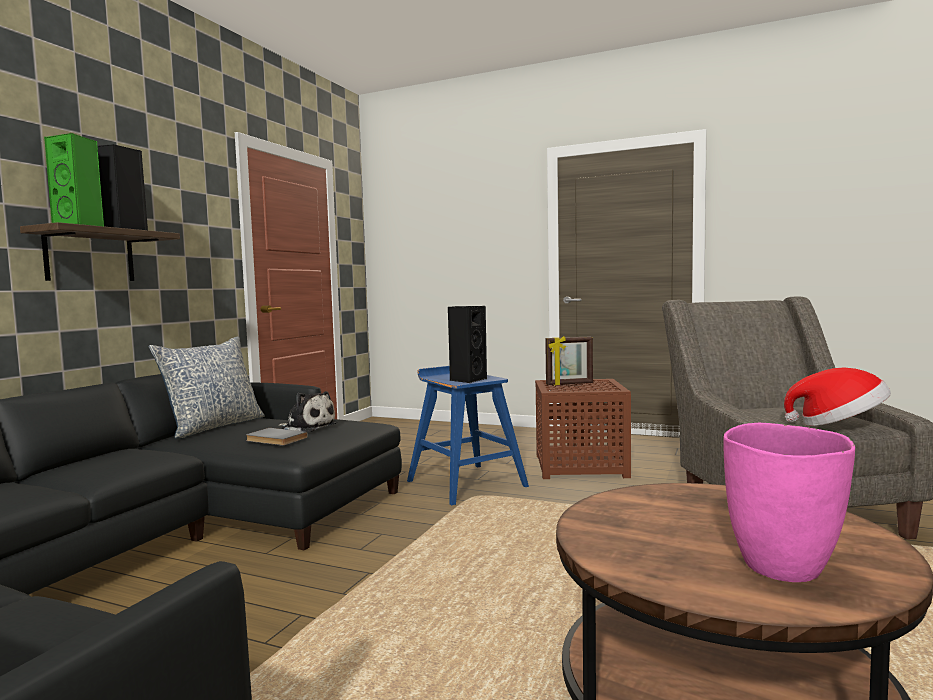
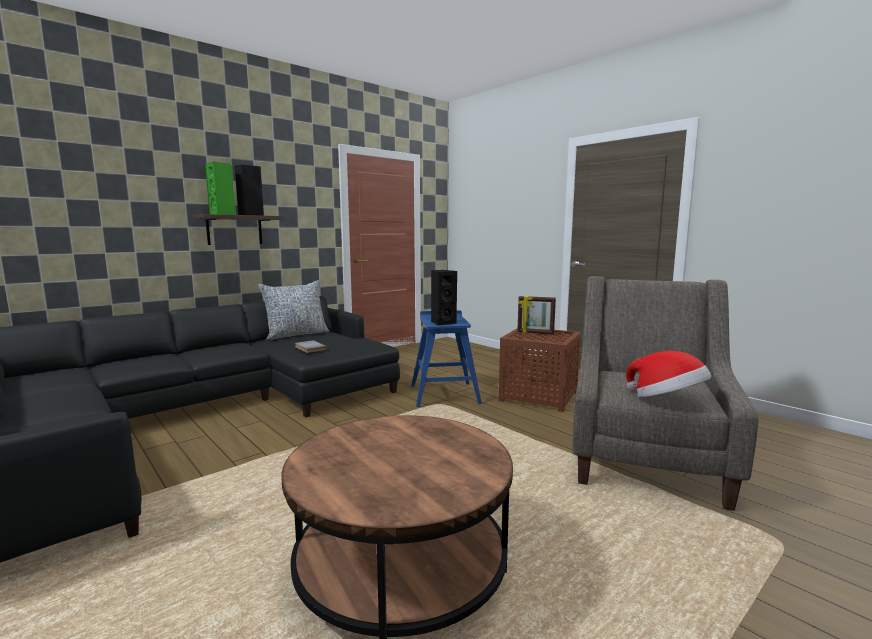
camera: 25 degrees right, 5 degrees up
(307, 427) = (339, 342): plush toy -> none
(783, 568) = (384, 485): pink vase -> none

